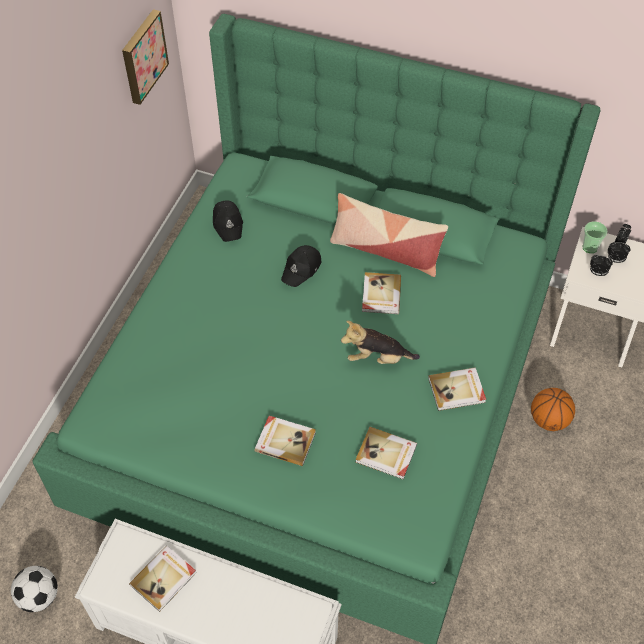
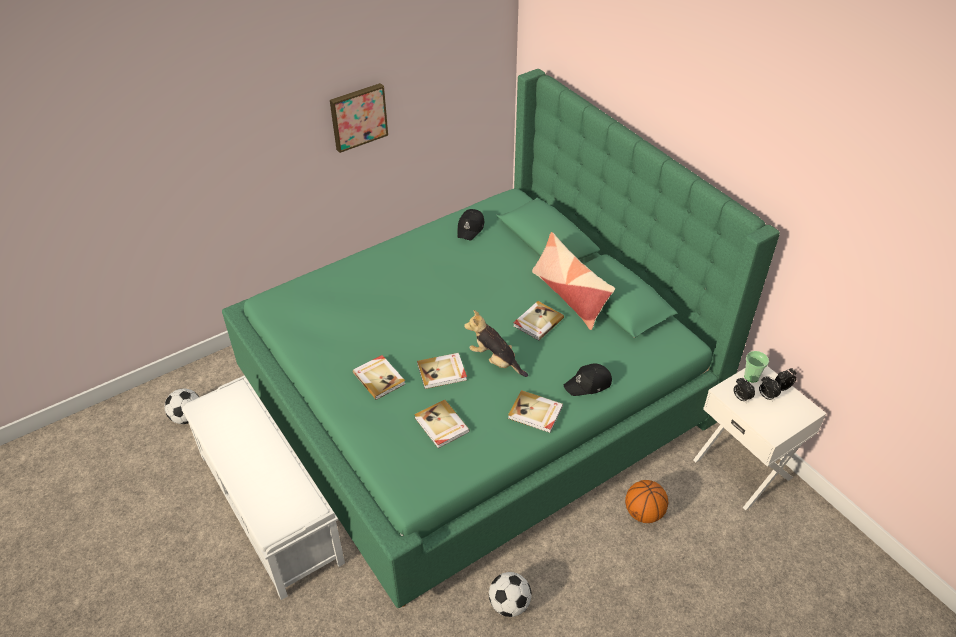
camera: 35 degrees right, 10 degrees down
(142, 56) = (469, 80): picture -> picture (358, 116)
(164, 579) = (238, 428): book -> book (442, 372)
(301, 269) = (495, 278): black cap -> black cap (588, 384)
(508, 575) = (509, 604): none -> football

